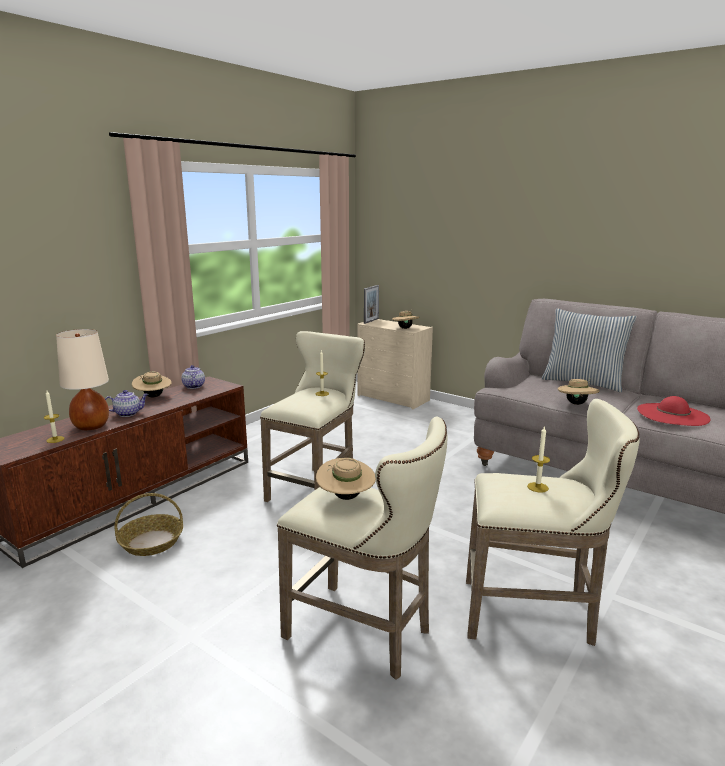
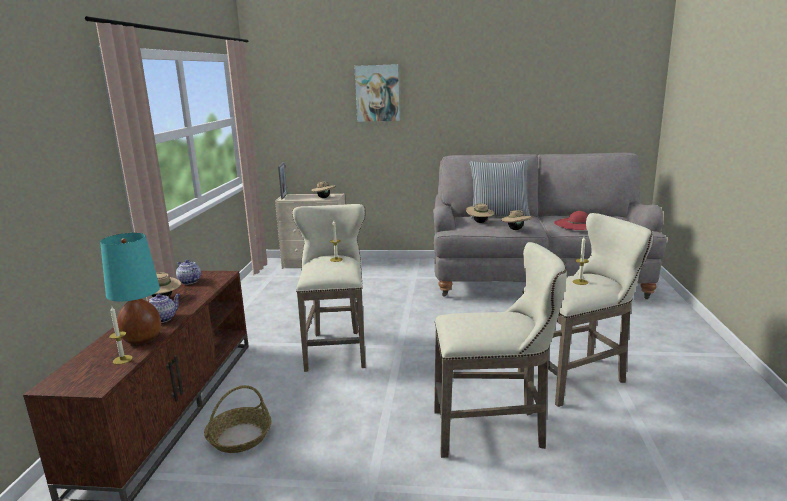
camera: 30 degrees left, 0 degrees up
(91, 426) = (141, 339): beige table lamp -> turquoise table lamp
(346, 497) = (480, 321): beige hat -> beige hat (480, 222)
(479, 217) = (377, 93): none -> picture

